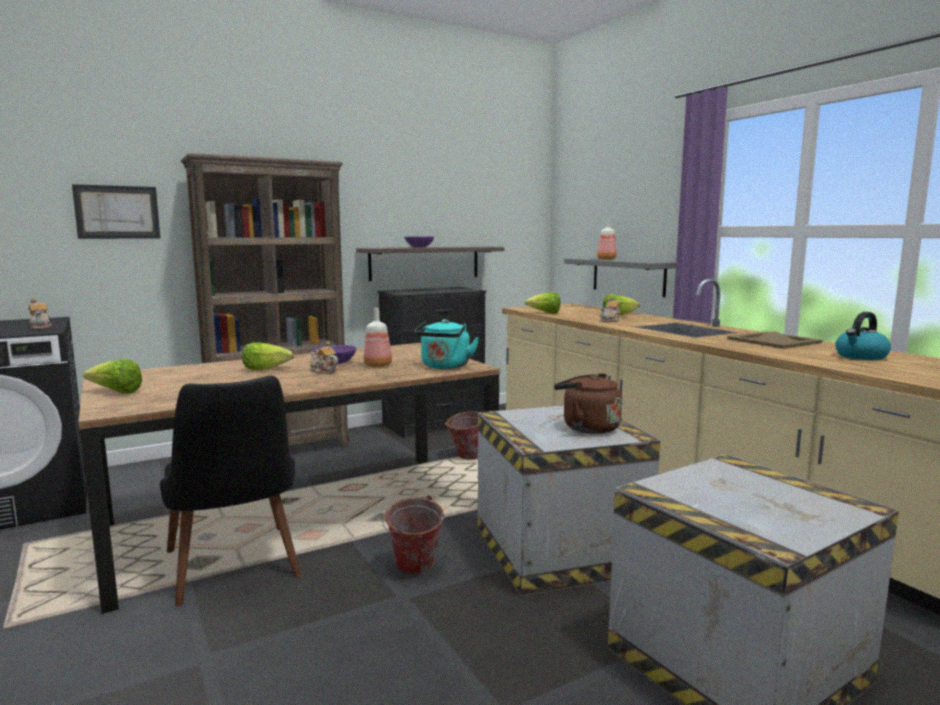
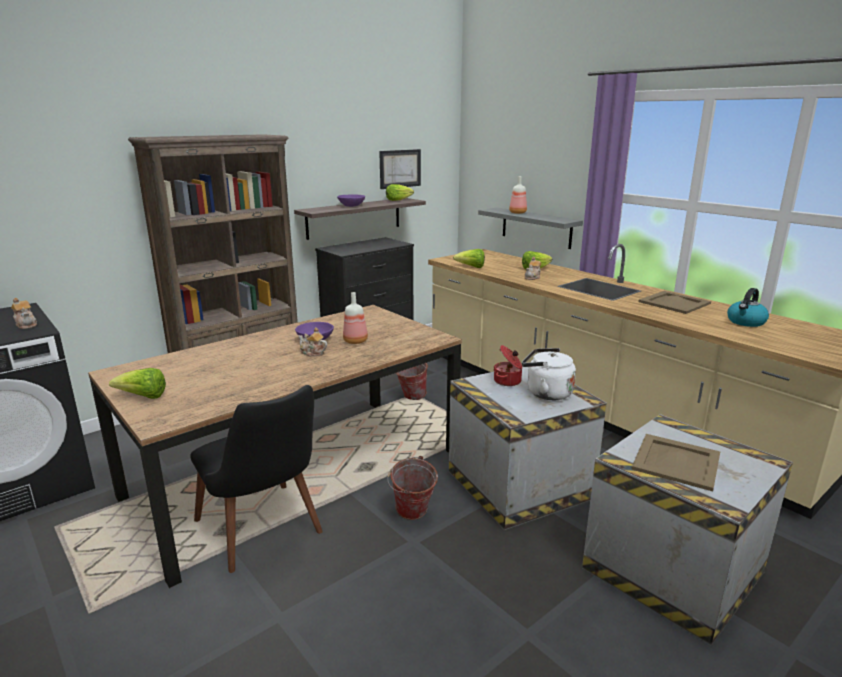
camera: 10 degrees left, 10 degrees up
(117, 212) = (70, 195): picture -> picture (400, 168)
(266, 369) = (258, 352): lettuce -> lettuce (398, 200)
(445, 366) = (414, 339): turquoise kettle -> none
(546, 416) = (508, 381): none -> cooking pot
(587, 427) = (546, 393): brown kettle -> white kettle
(726, 498) = (677, 461): none -> beige tray

